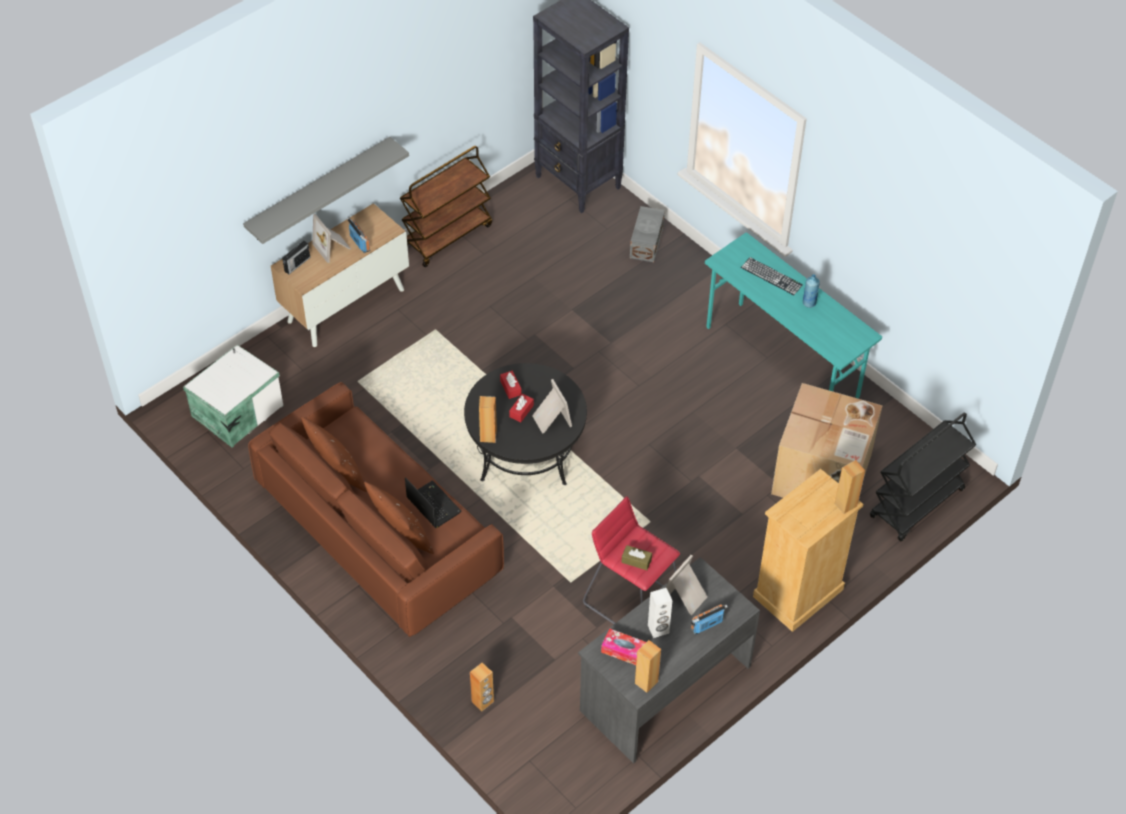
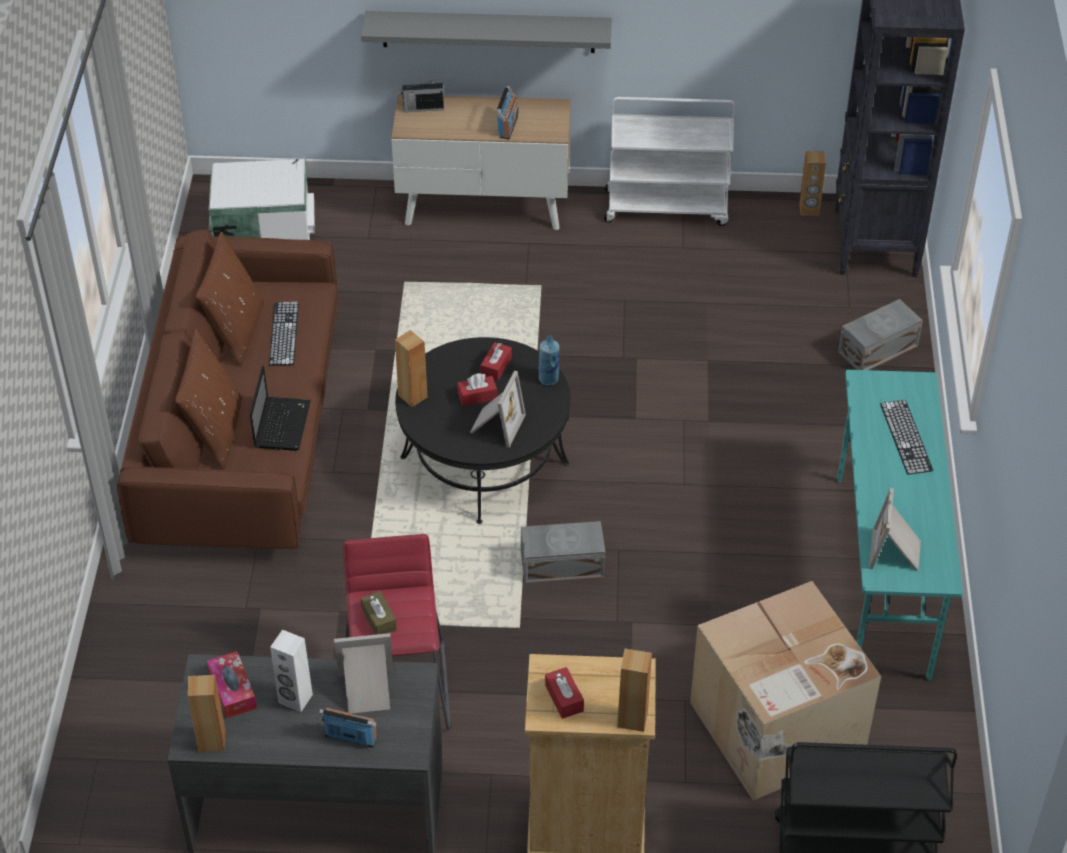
camera: 45 degrees right, 5 degrees down
(333, 247) = (477, 114): picture frame -> picture frame (896, 552)
(367, 455) = (284, 333): none -> keyboard
(447, 235) = (667, 207): brown cart -> white cart
(483, 702) = (130, 666): brown speaker -> brown speaker (809, 209)
(630, 473) = (561, 564): none -> grey storage box
(806, 519) = (564, 698): none -> red tissue box
(809, 303) = (916, 495): blue bottle -> blue bottle (548, 379)

